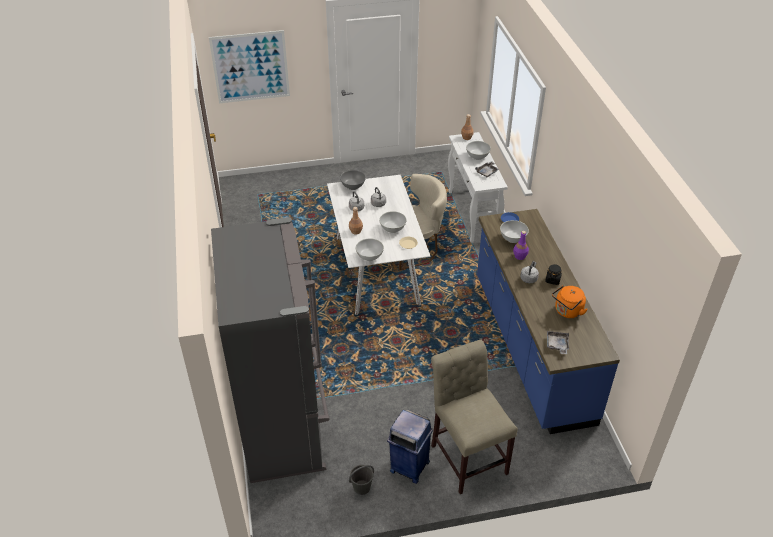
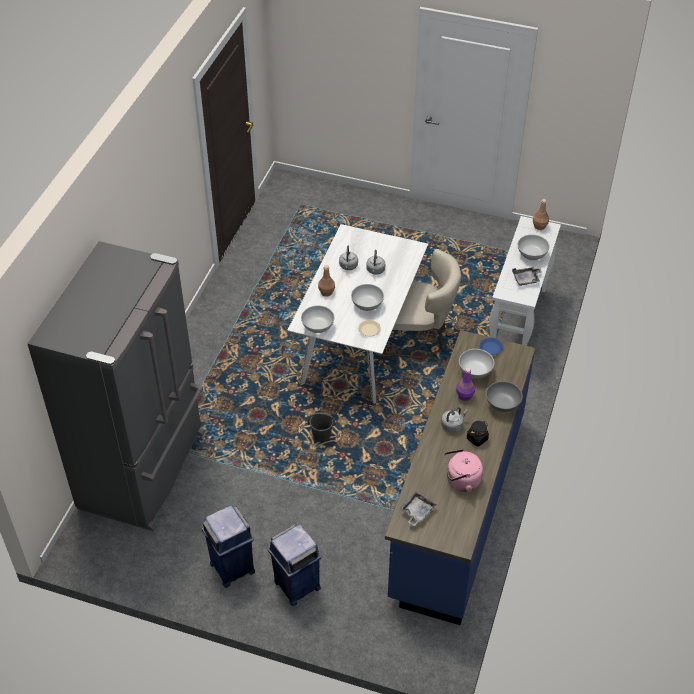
camera: 30 degrees right, 5 degrees up
(250, 67) = (324, 58): picture -> none
(353, 186) = (365, 238): grey bowl -> grey bowl (502, 405)
(361, 487) = (172, 564): grey bucket -> grey bucket (321, 435)
(467, 455) = (296, 585): beige chair -> blue trash can
(567, 312) = (461, 481): orange kettle -> pink kettle

